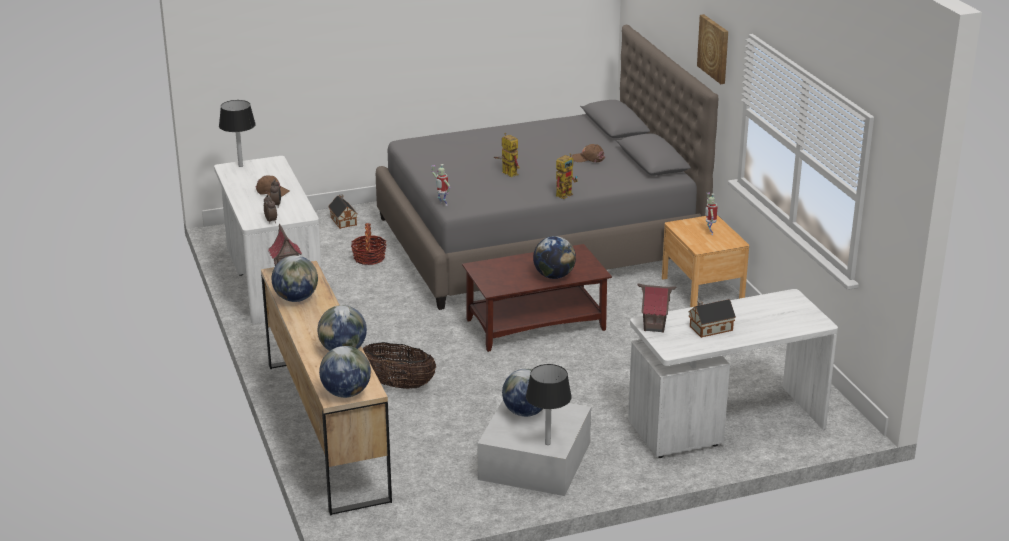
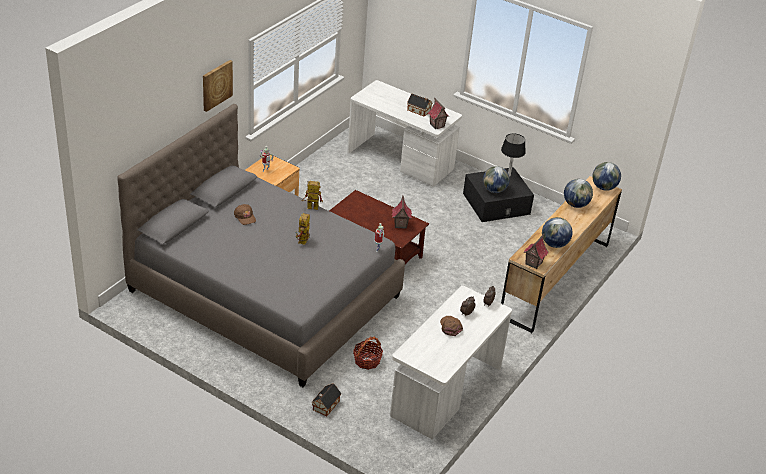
camera: 130 degrees left, 10 degrees up
(240, 166) = (432, 367): black table lamp -> none
(398, 385) = (490, 274): basket -> none
(505, 278) = (400, 225): none -> toy house
(535, 461) = (496, 203): white storage box -> black storage box
(554, 276) = (378, 208): globe -> none

